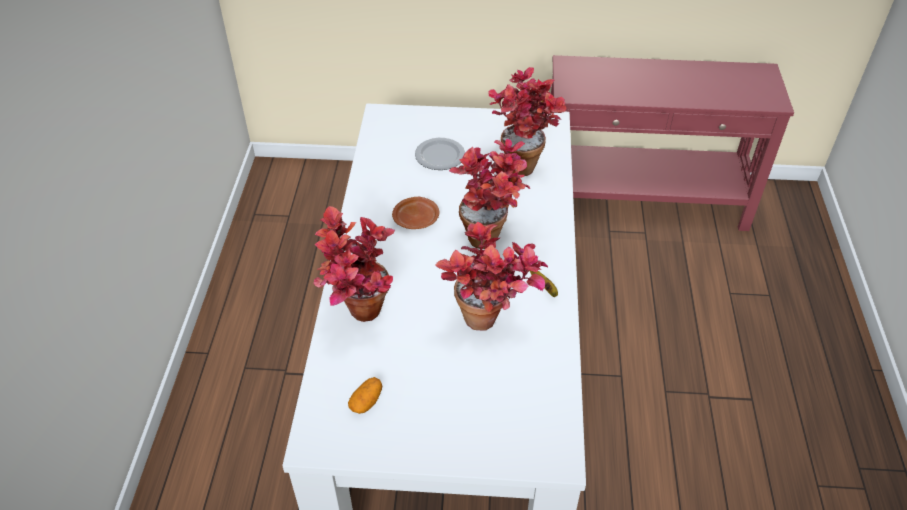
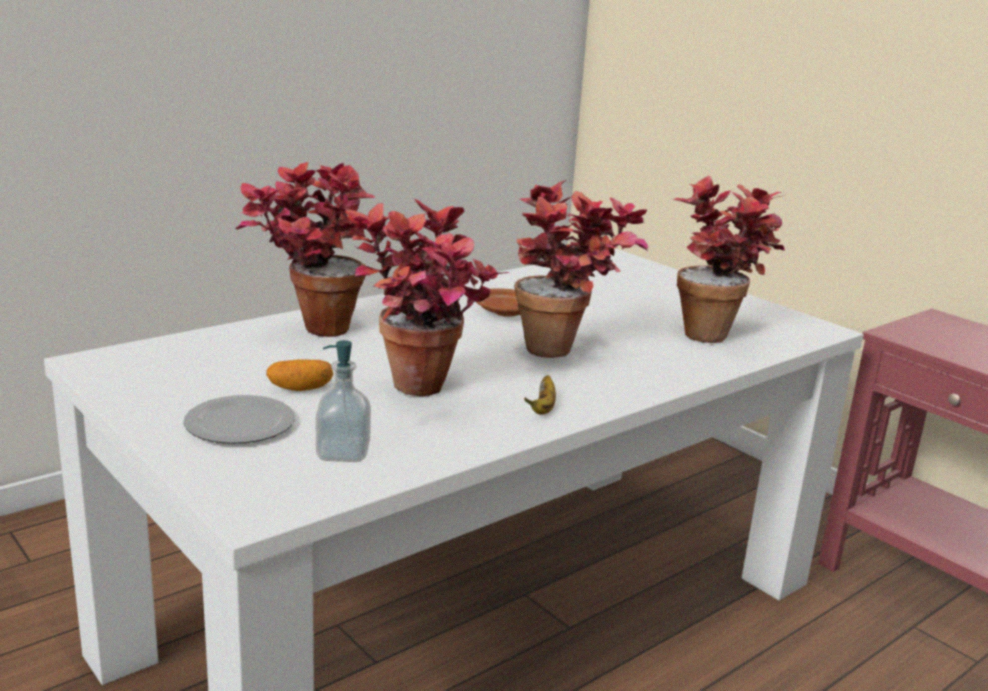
camera: 45 degrees right, 25 degrees down
(366, 401) = (191, 368): potato -> potato (300, 388)
(439, 156) = (623, 295): plate -> plate (238, 424)
(528, 393) = (343, 453): none -> soap dispenser

